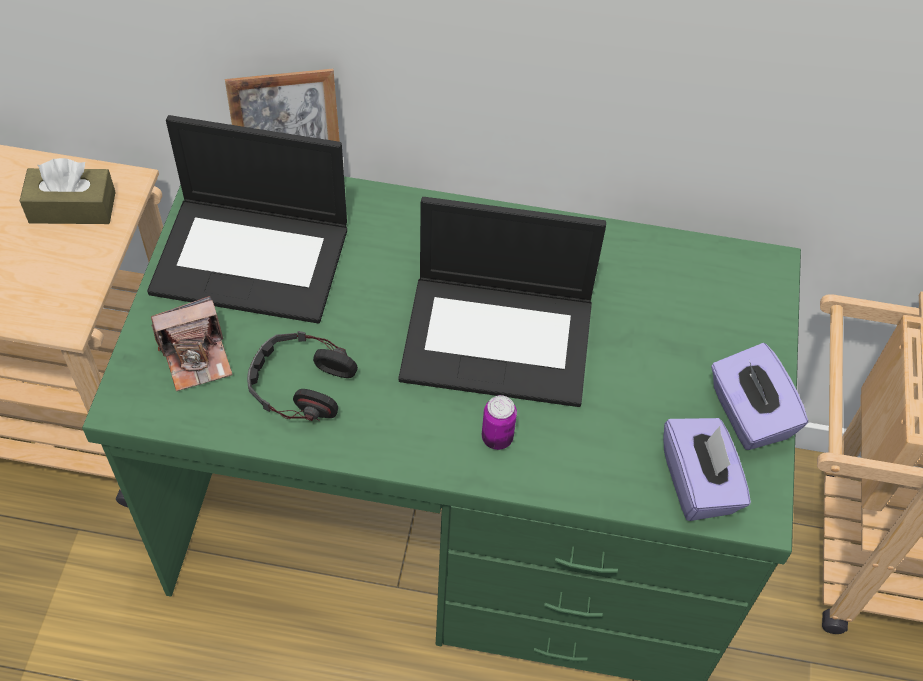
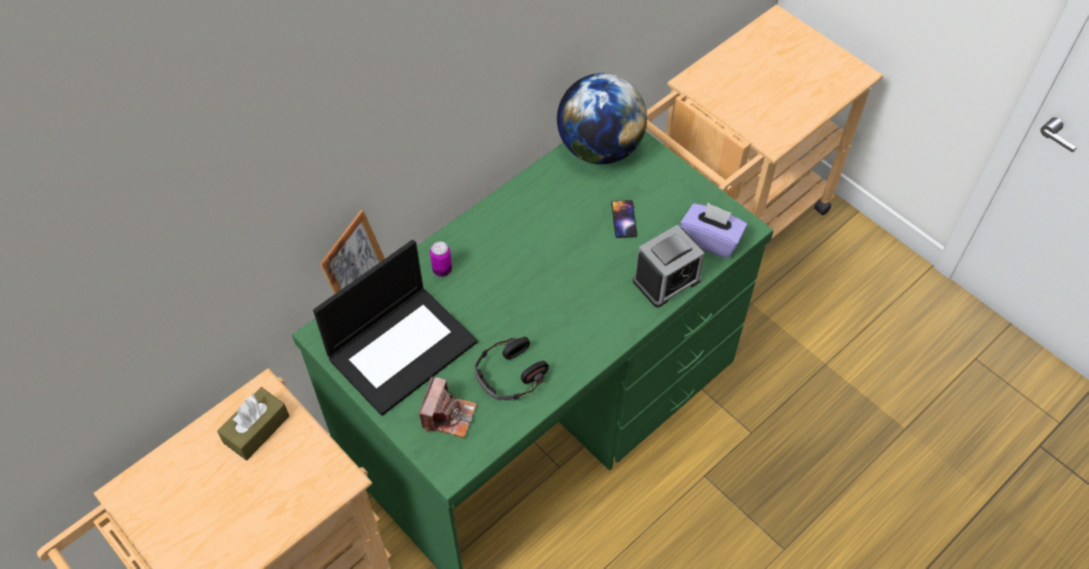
camera: 50 degrees left, 0 degrees up
(497, 438) = (617, 306): can -> can (442, 270)
(500, 338) = (558, 266): laptop -> none
(586, 469) = (666, 280): none -> alarm clock
(636, 364) = (623, 219): none -> phone
(718, 273) = (599, 148): none -> globe
(748, 414) = (690, 194): purple tissue box -> none

